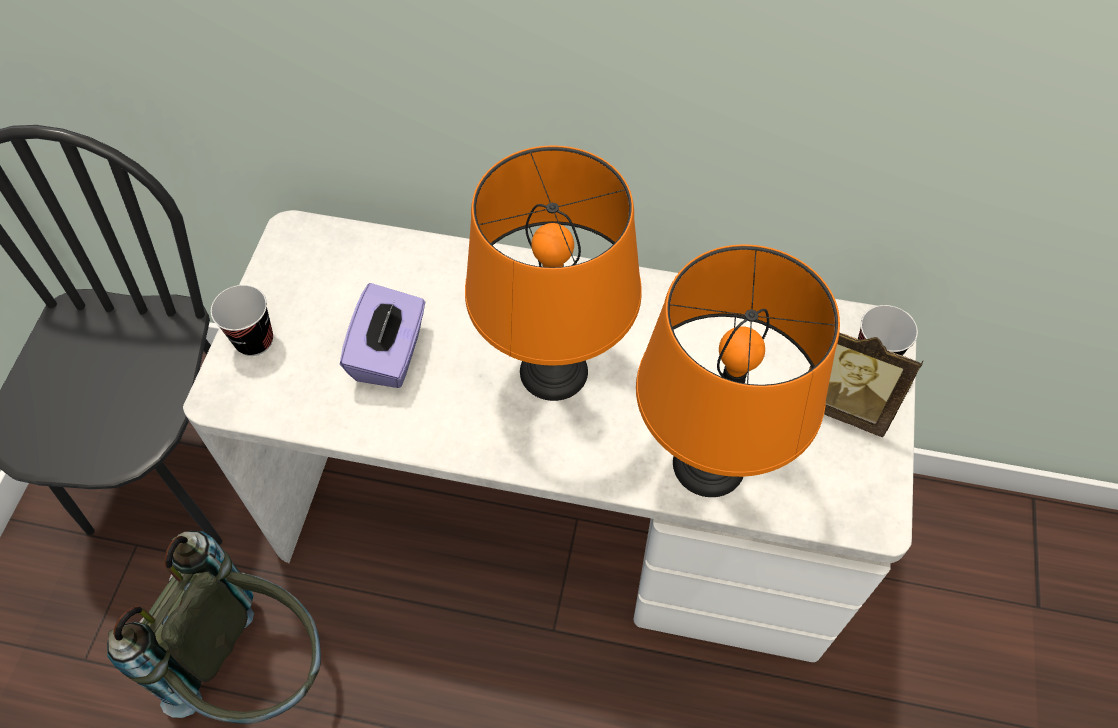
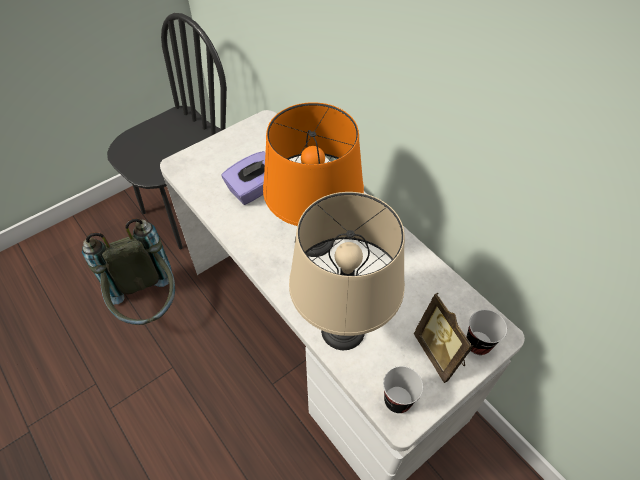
camera: 40 degrees right, 5 degrees down
(254, 341) = (210, 152): cup -> cup (397, 400)
(708, 466) = (342, 330): orange table lamp -> beige table lamp

